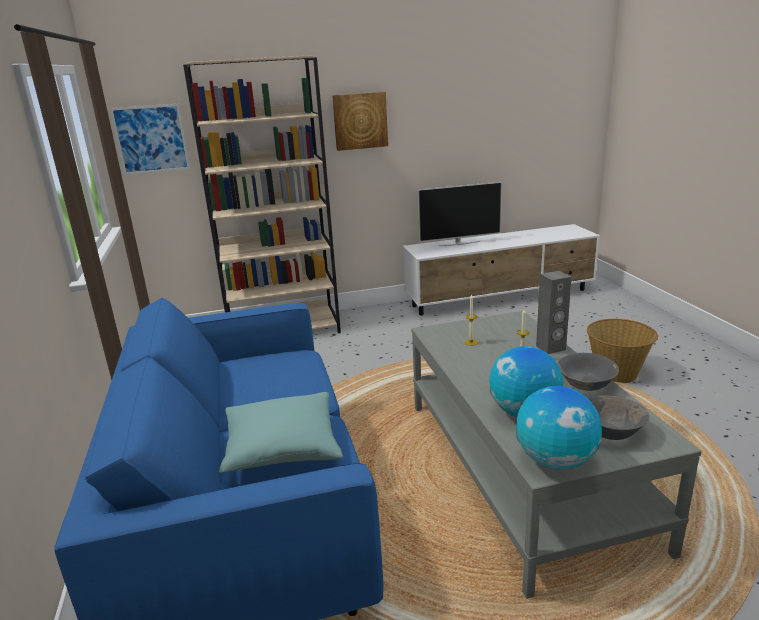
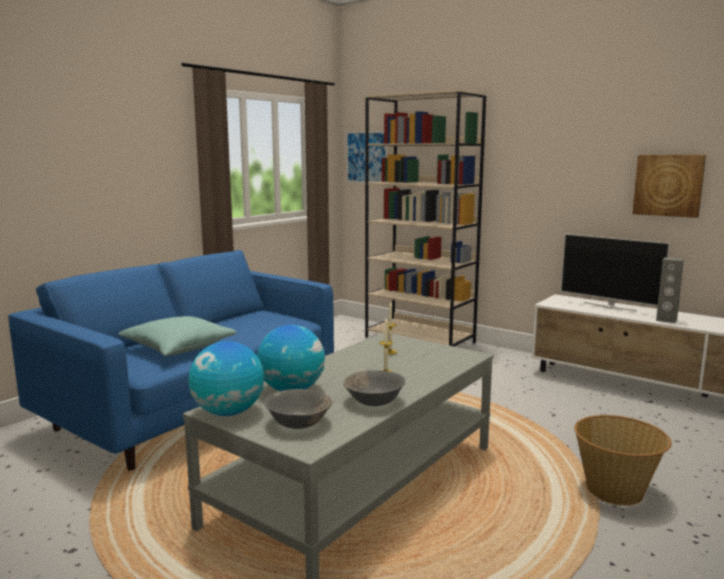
camera: 50 degrees right, 10 degrees down
(360, 121) = (529, 157): picture -> picture (668, 185)
(551, 348) = (427, 377): grey speaker -> grey speaker (666, 320)

